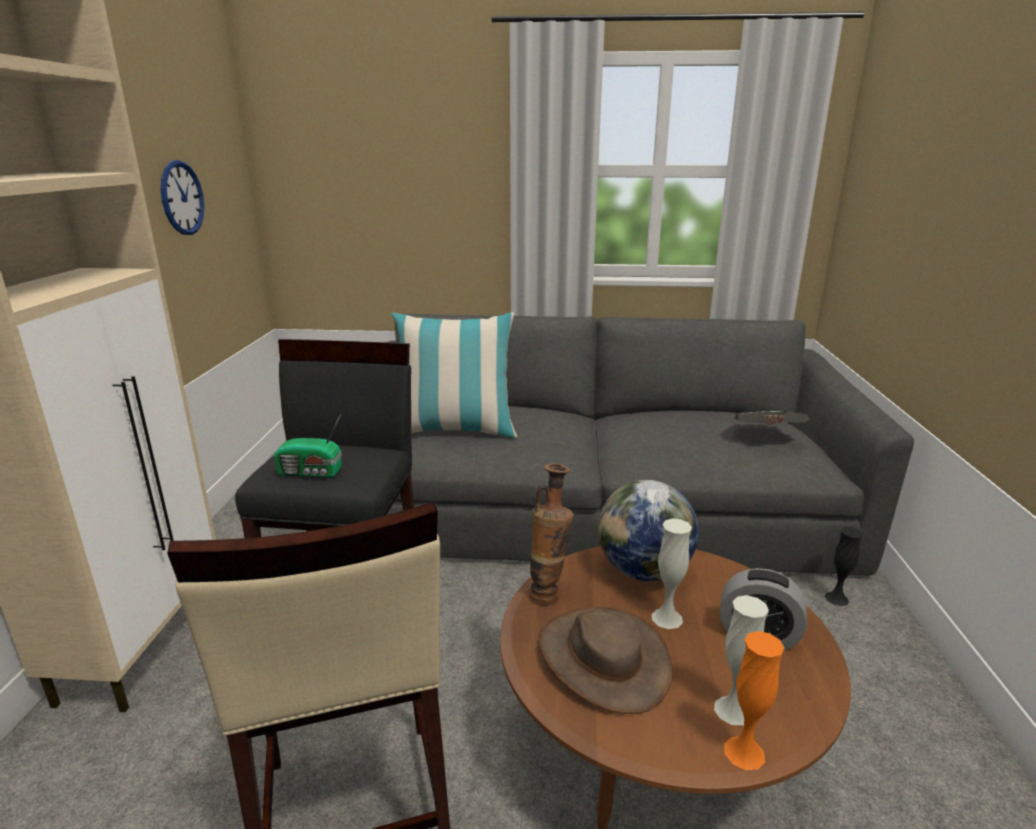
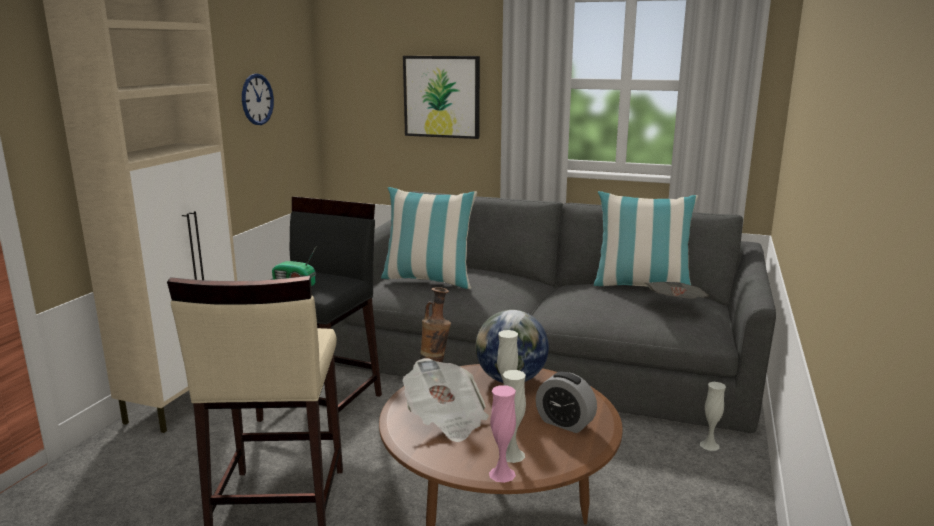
camera: 15 degrees right, 5 degrees down
(427, 190) = (442, 97): none -> picture
(603, 659) = (446, 419): brown hat -> newspaper
(708, 412) = (641, 286): none -> pillow
(744, 752) = (502, 474): orange vase -> pink vase
(836, 598) = (709, 445): black vase -> white vase

